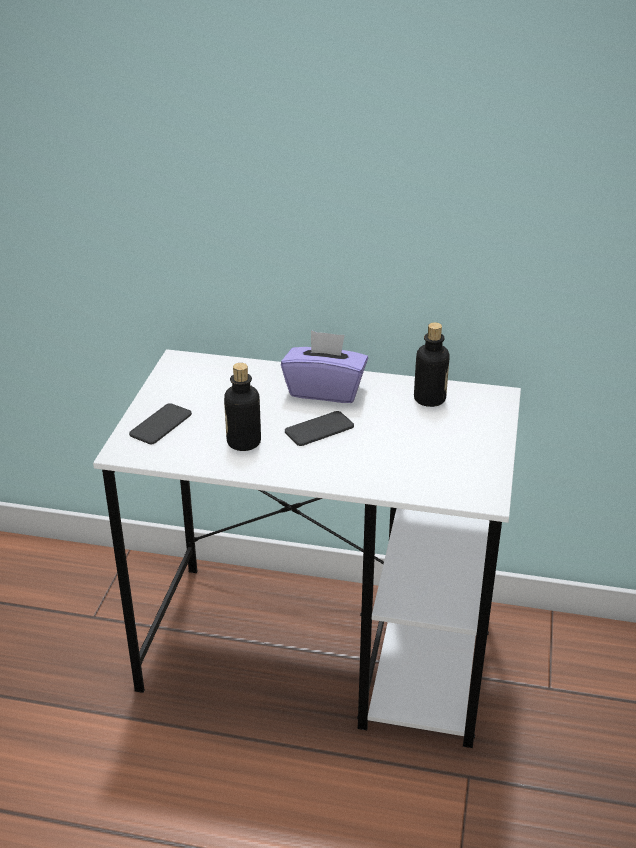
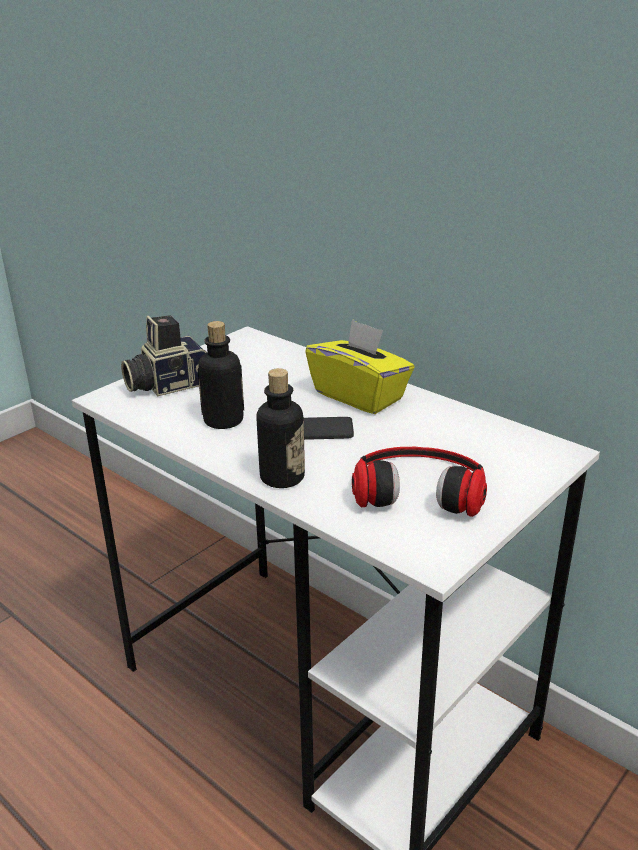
camera: 30 degrees right, 5 degrees down
(161, 424) = (166, 384): phone -> camera
(325, 390) = (359, 395): purple tissue box -> yellow tissue box
(429, 399) = (469, 433): bottle -> bottle (282, 477)
(432, 450) = (419, 486): none -> headphones

